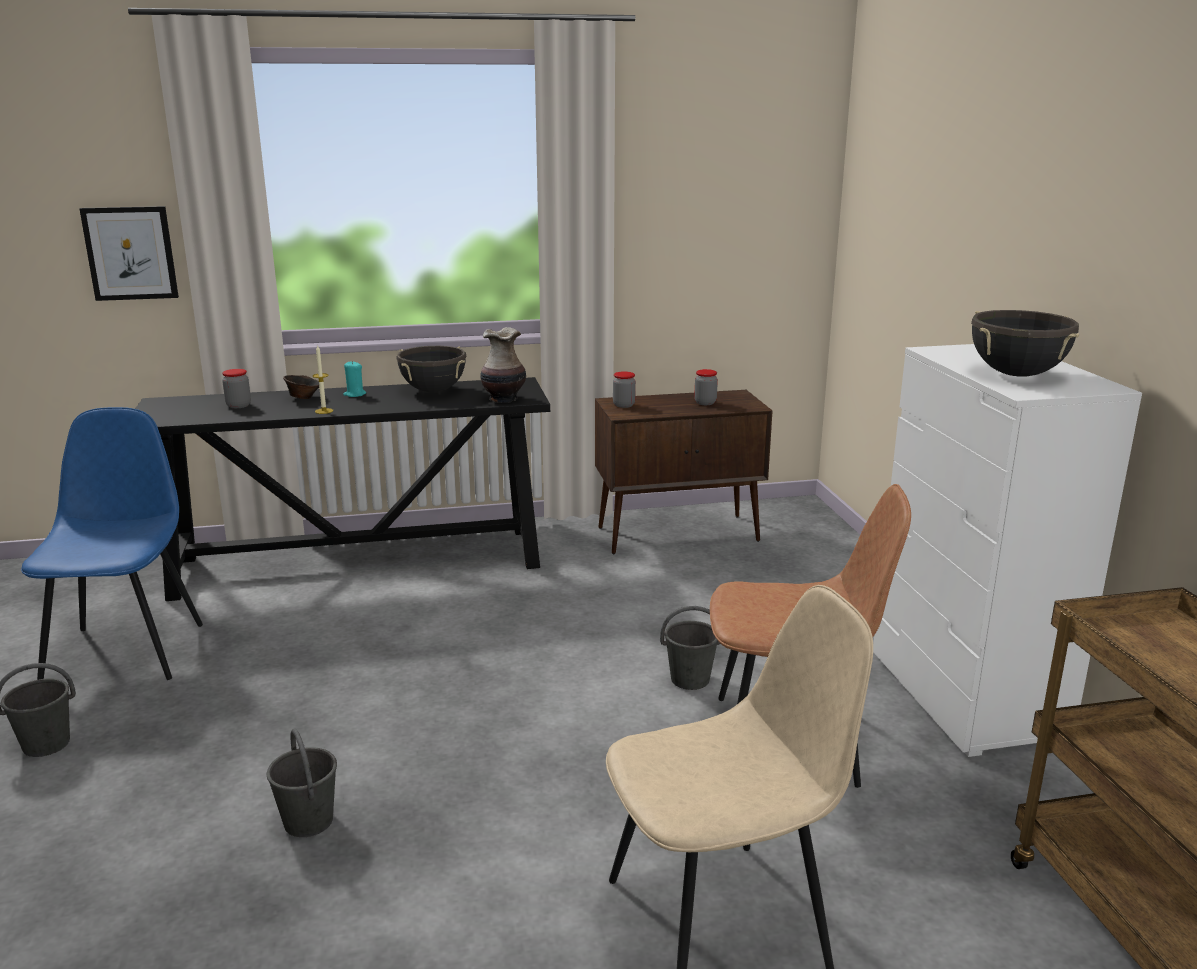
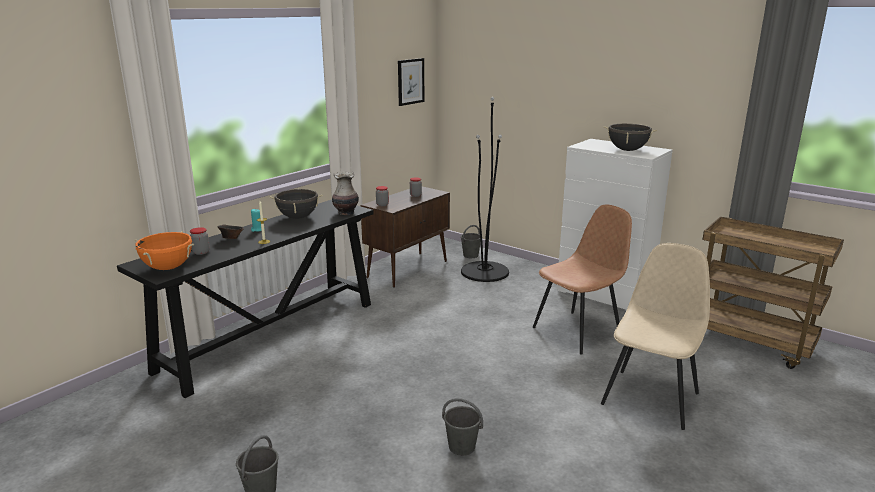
camera: 40 degrees left, 0 degrees up
(126, 651) = (214, 431): blue chair -> none
(130, 253) = (86, 162): picture -> picture (410, 81)
(170, 414) = (168, 268): none -> orange cooking pot
(691, 679) = (511, 325): grey bucket -> grey bucket (471, 255)
(796, 578) = (484, 272): none -> black floor lamp

